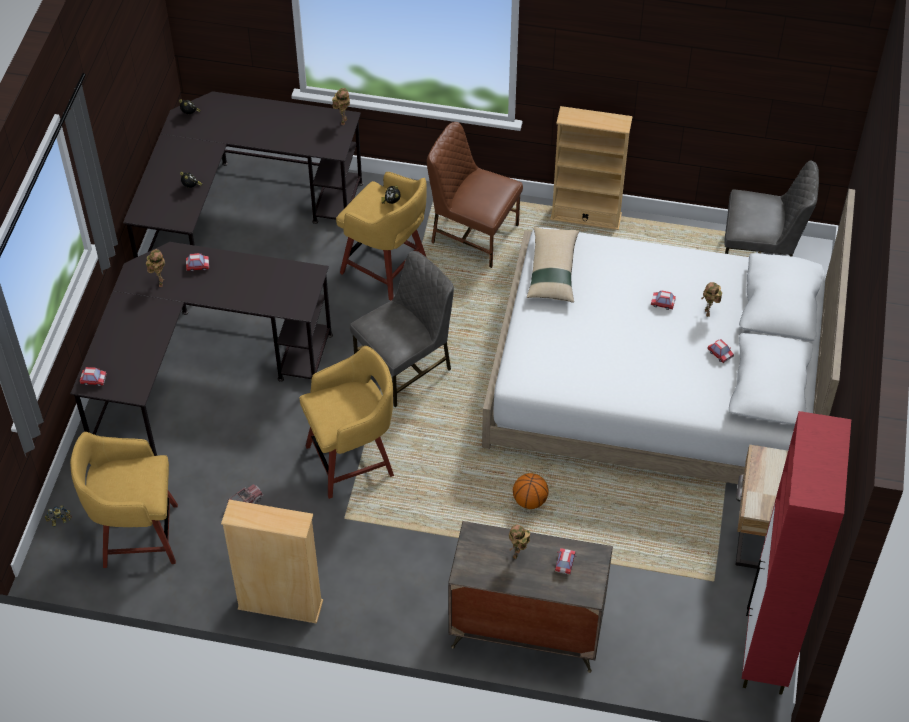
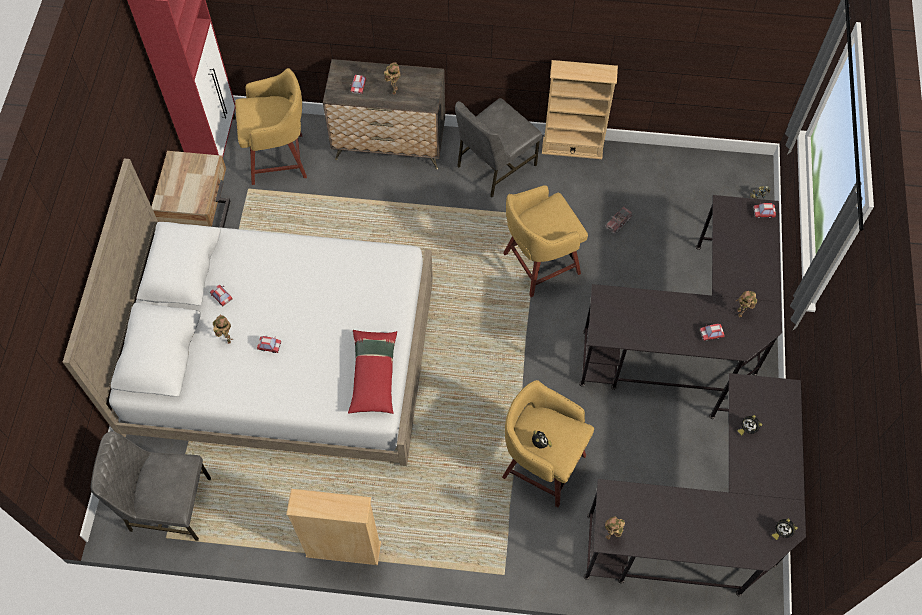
camera: 175 degrees right, 10 degrees up
(137, 535) = (695, 190): yellow stool -> yellow stool (280, 159)
(405, 367) = (507, 355): grey chair -> grey chair (494, 165)
(473, 234) = (459, 516): brown chair -> none
(530, 501) = (390, 241): basketball -> none
(552, 271) = (373, 375): beige pillow -> red pillow

